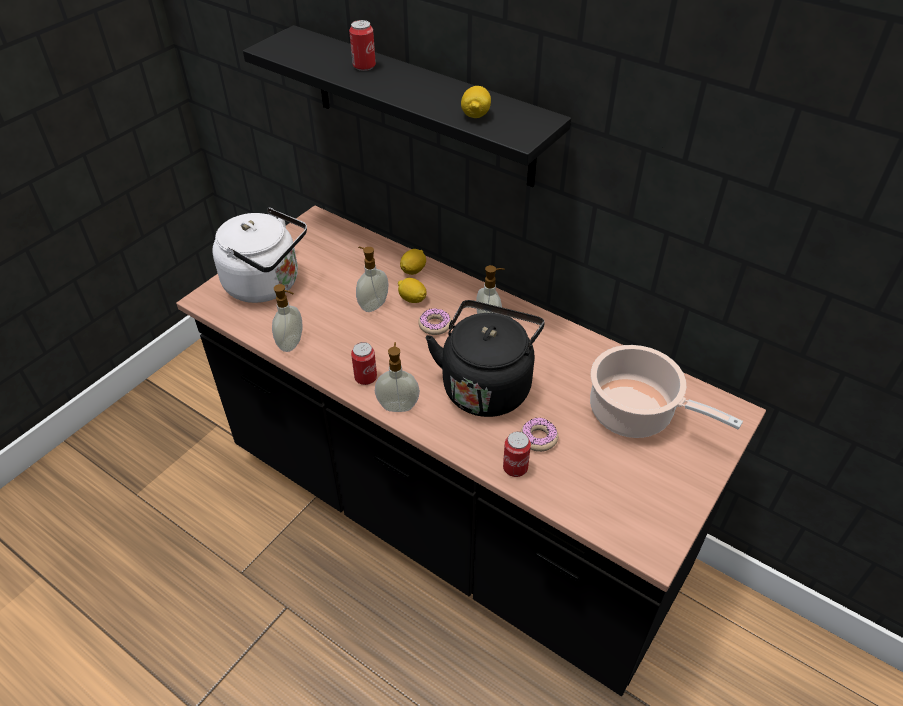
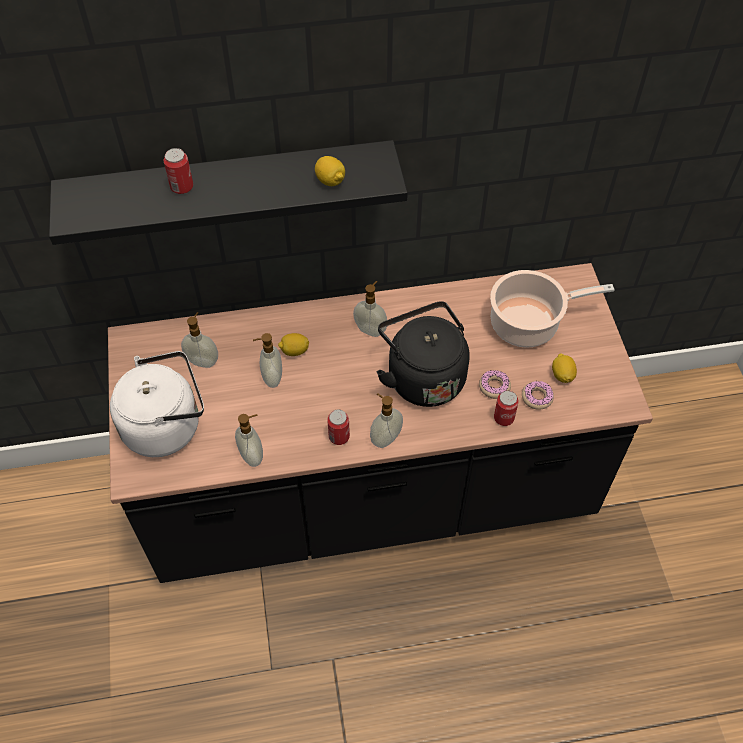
camera: 45 degrees left, 10 degrees up
(343, 263) = (203, 361): none -> soap dispenser
(413, 270) = (265, 326): lemon -> lemon (562, 375)
(435, 325) = (335, 359): donut -> donut (537, 397)

